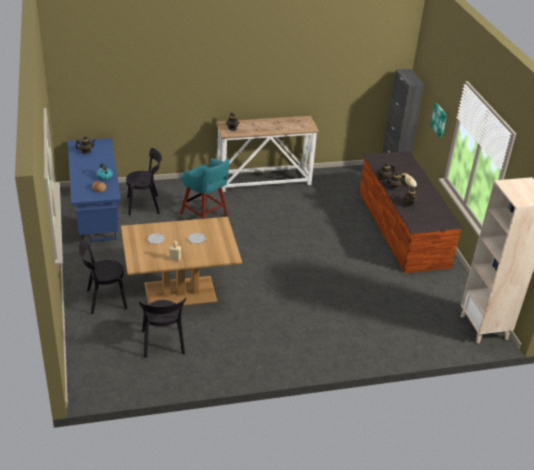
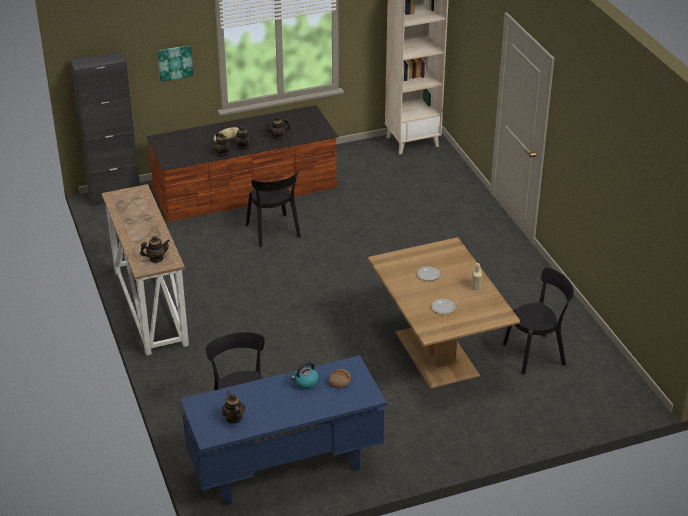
camera: 95 degrees left, 0 degrees up
(104, 299) = (478, 419): black chair -> black chair (273, 232)
(205, 215) = (256, 354): turquoise stool -> none

